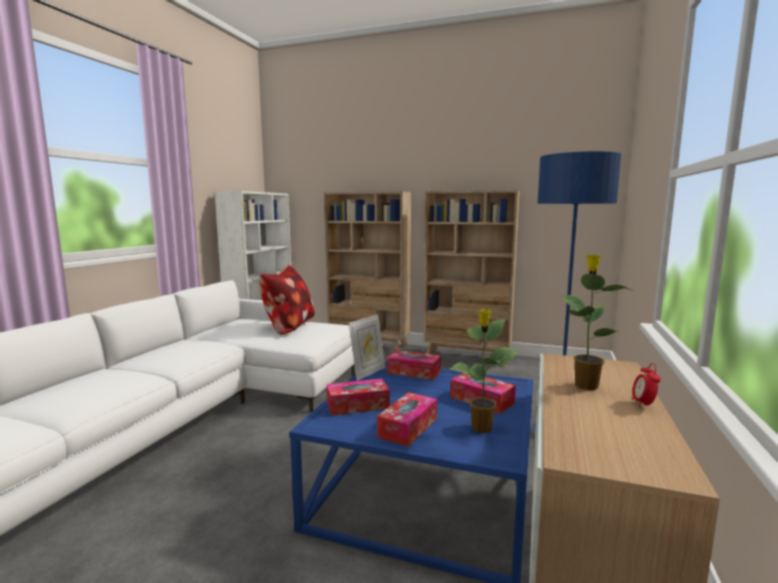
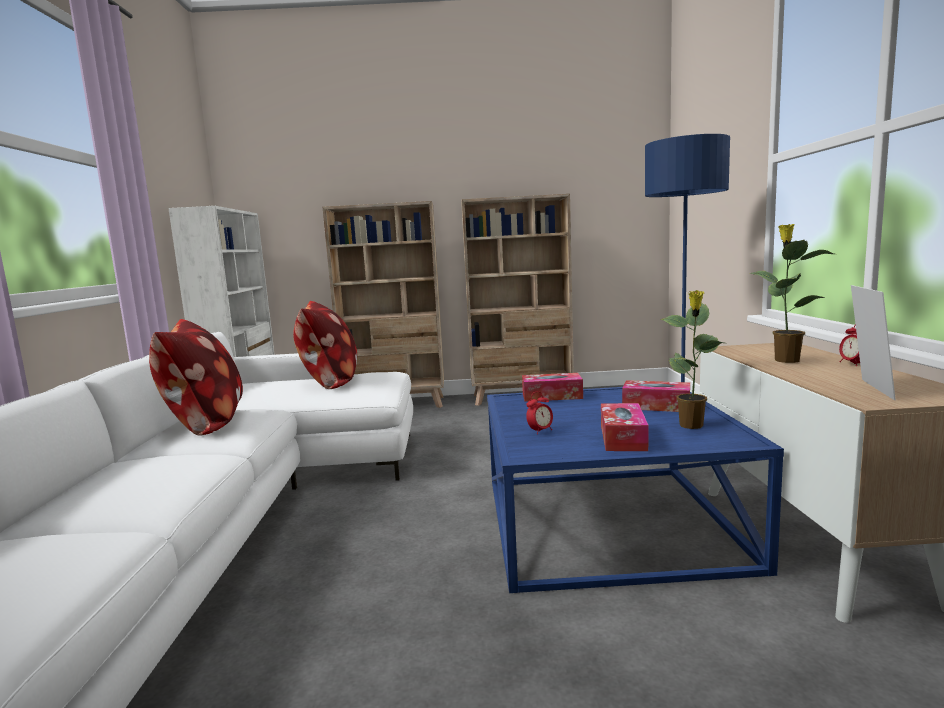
camera: 20 degrees left, 0 degrees up
(176, 349) = (205, 423): none -> pillow
(357, 405) = (540, 431): tissue box -> alarm clock
(368, 372) = (503, 404): picture frame -> picture frame (868, 389)

